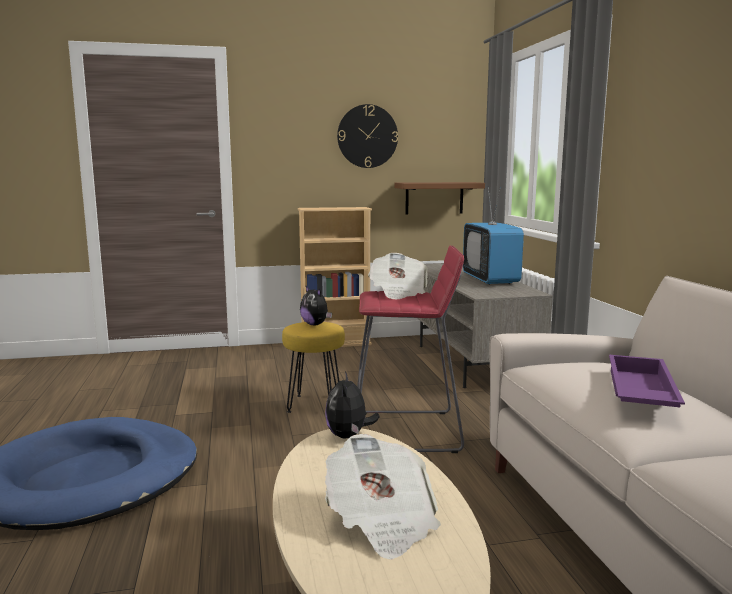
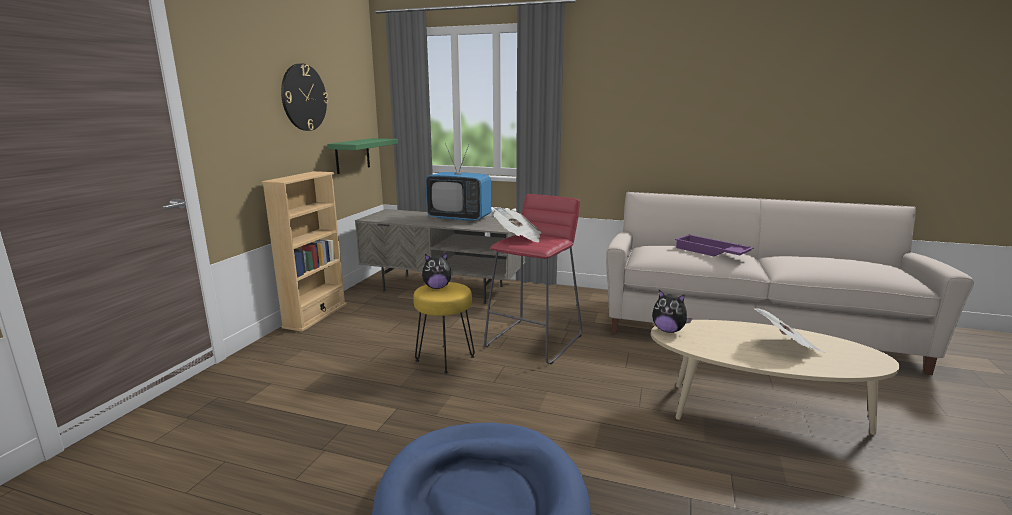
camera: 60 degrees left, 5 degrees up
(434, 198) = (352, 155): brown shelf -> green shelf

